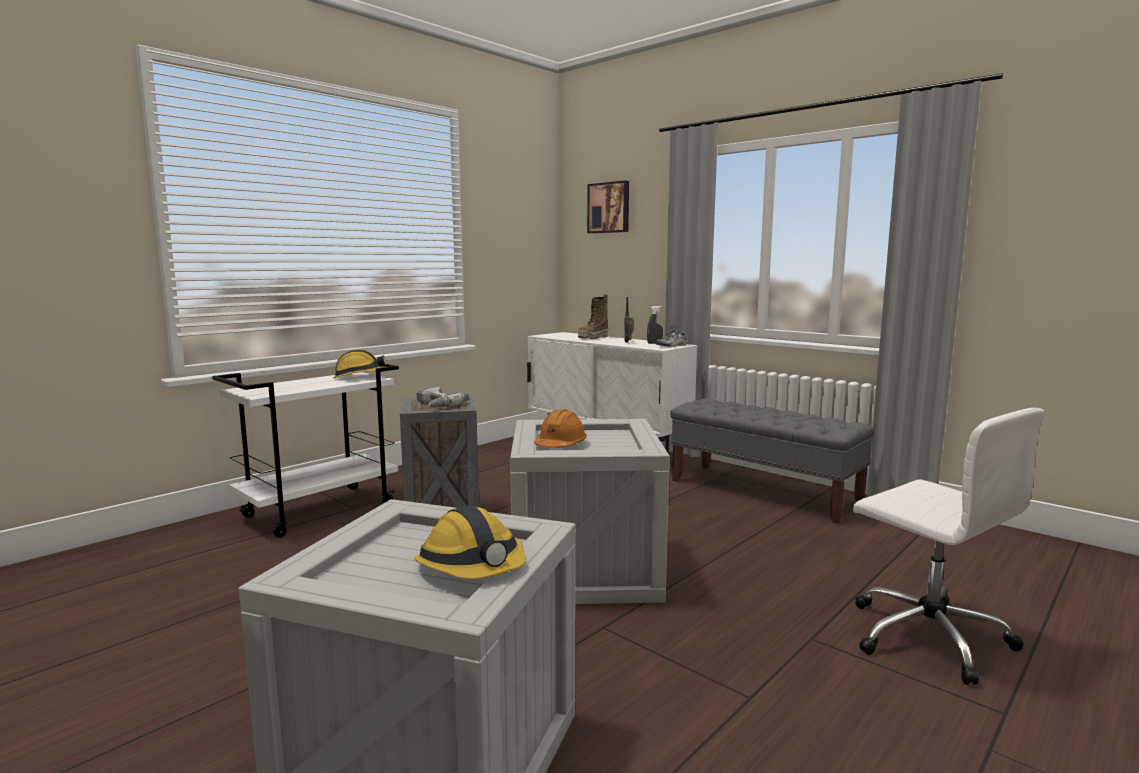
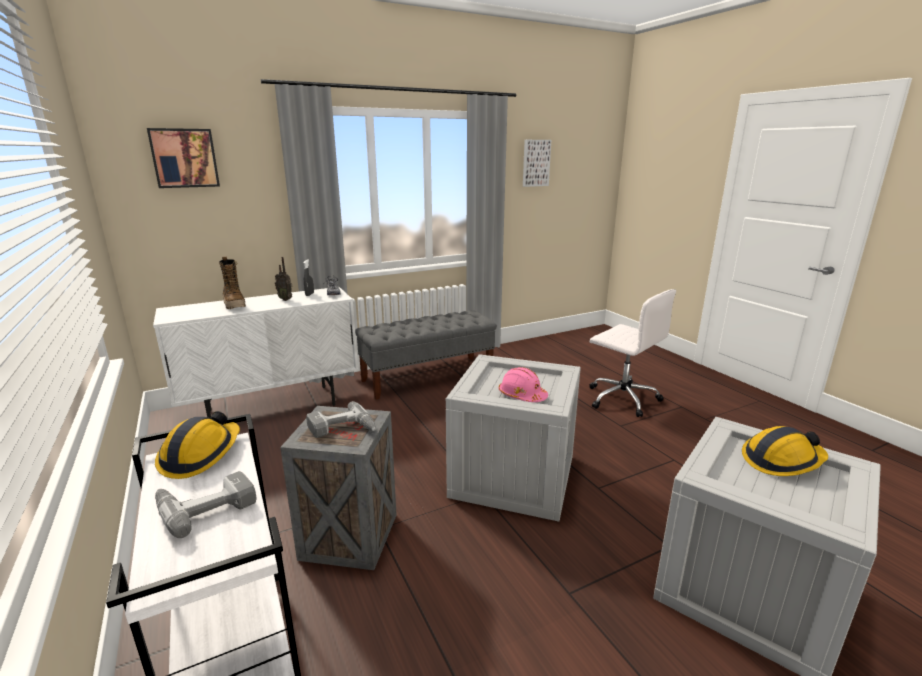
camera: 70 degrees left, 10 degrees up
(305, 384) = (205, 505): none -> power drill
(560, 445) = (522, 396): orange hard hat -> pink hard hat
(926, 635) = (621, 398): white office chair -> white office chair turned 60 degrees clockwise
(1070, 189) = (535, 163): none -> picture

